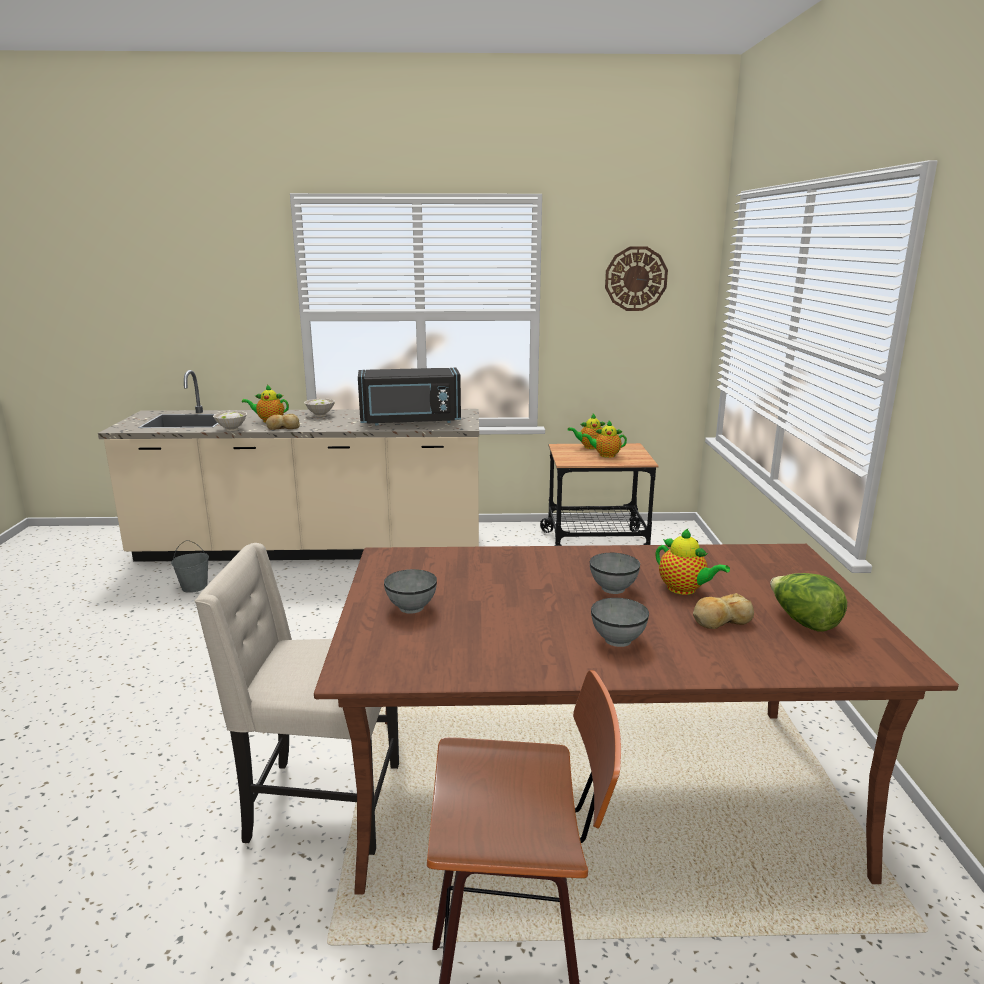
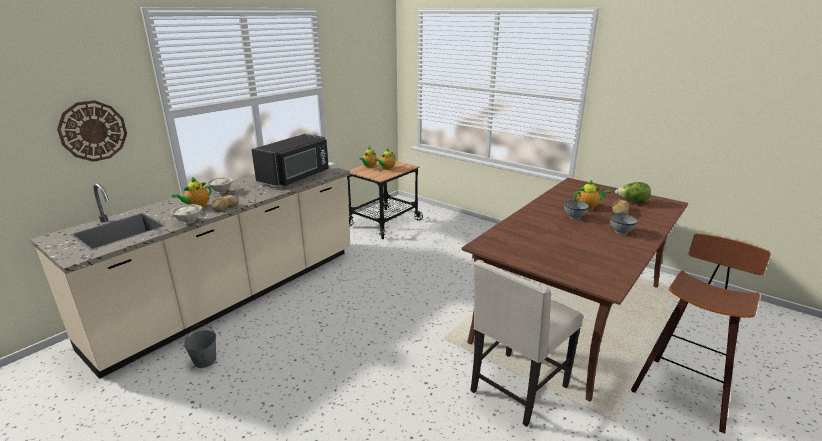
camera: 50 degrees left, 5 degrees up
(411, 608) = (552, 257): grey bowl -> none
(636, 278) = (364, 61): wall clock -> wall clock (93, 131)

